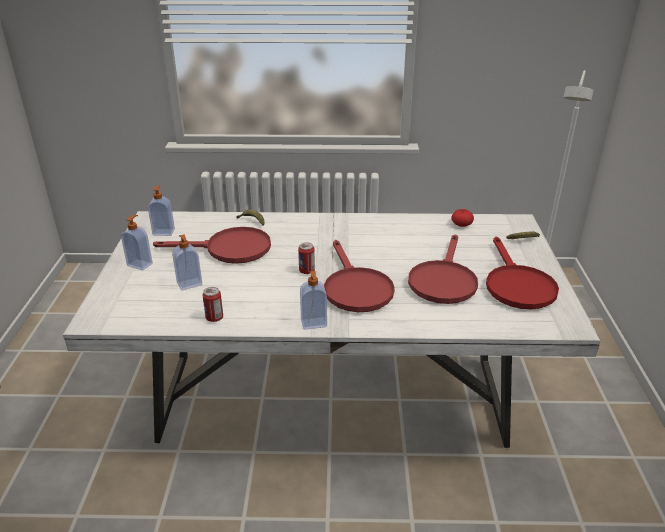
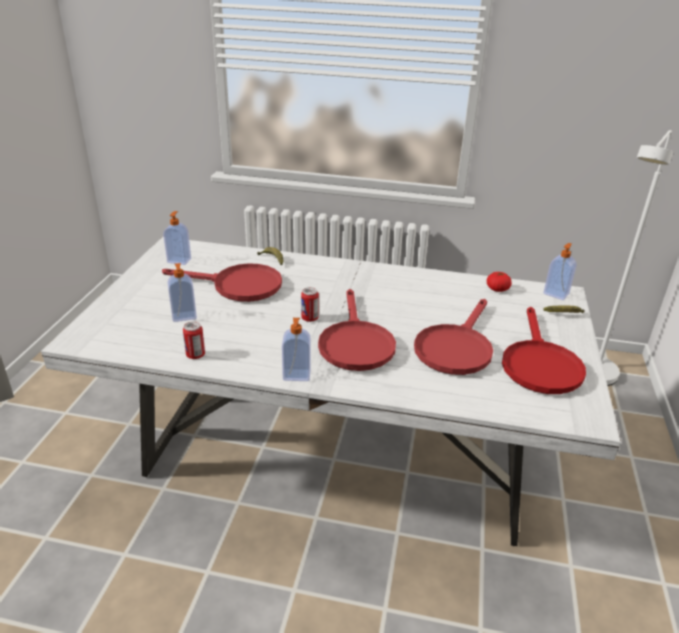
camera: 10 degrees right, 0 degrees up
(140, 264) = (143, 290): soap dispenser -> soap dispenser (556, 294)

